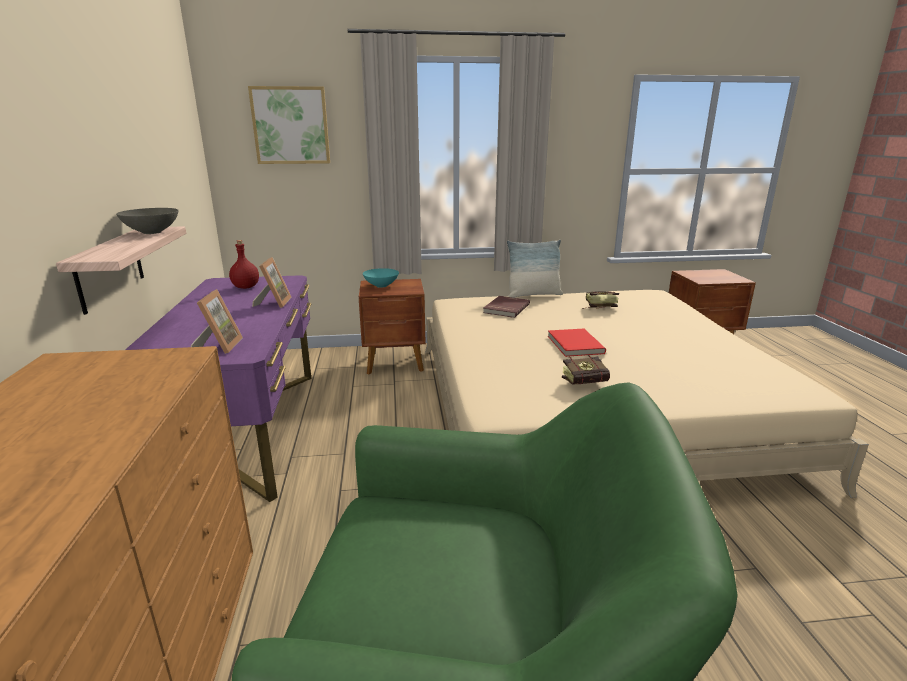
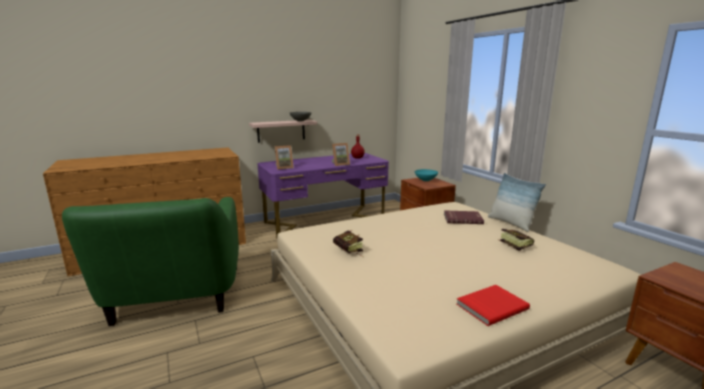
camera: 70 degrees right, 5 degrees down
(291, 125) = (425, 79): picture -> none
(574, 345) = (411, 242): red book -> red book (491, 306)

